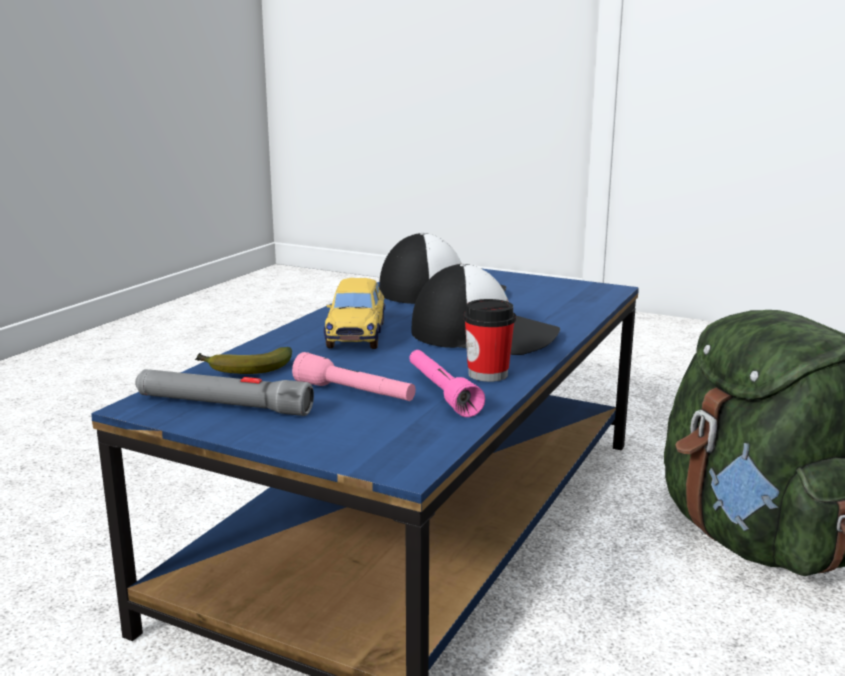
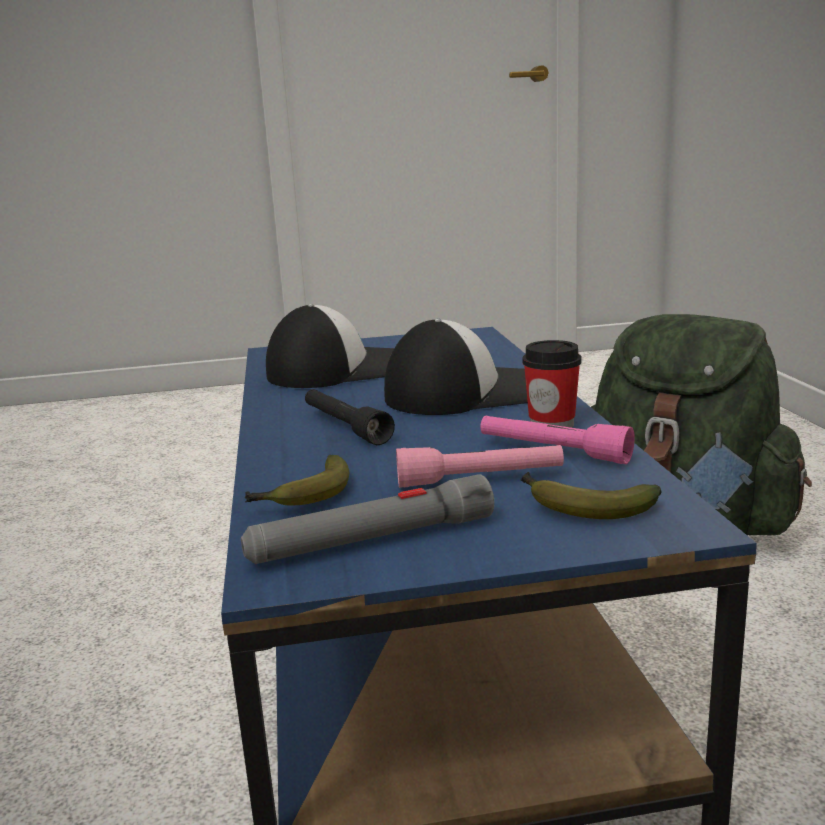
camera: 35 degrees left, 0 degrees up
(356, 334) = (345, 427): toy car -> black flashlight
(370, 432) = (582, 507): none -> banana

